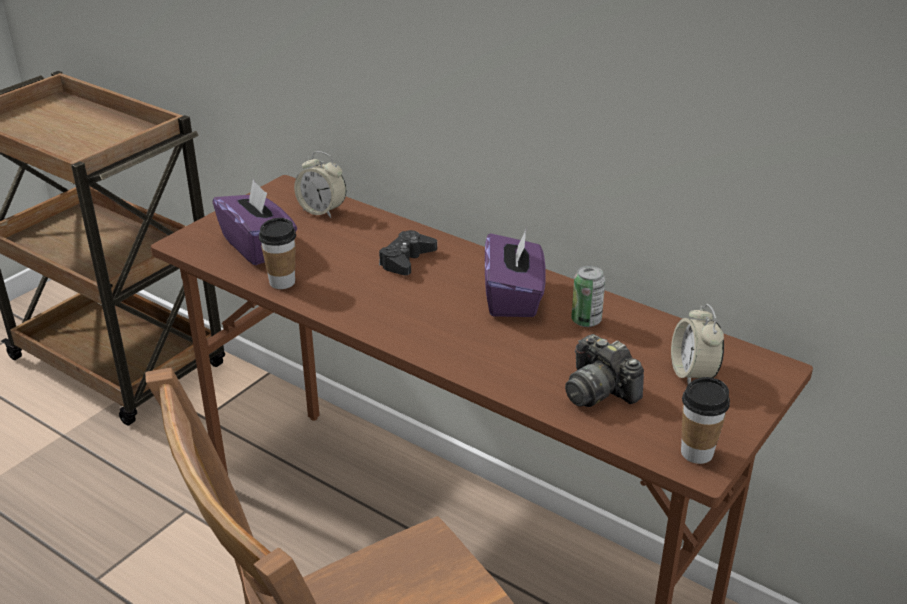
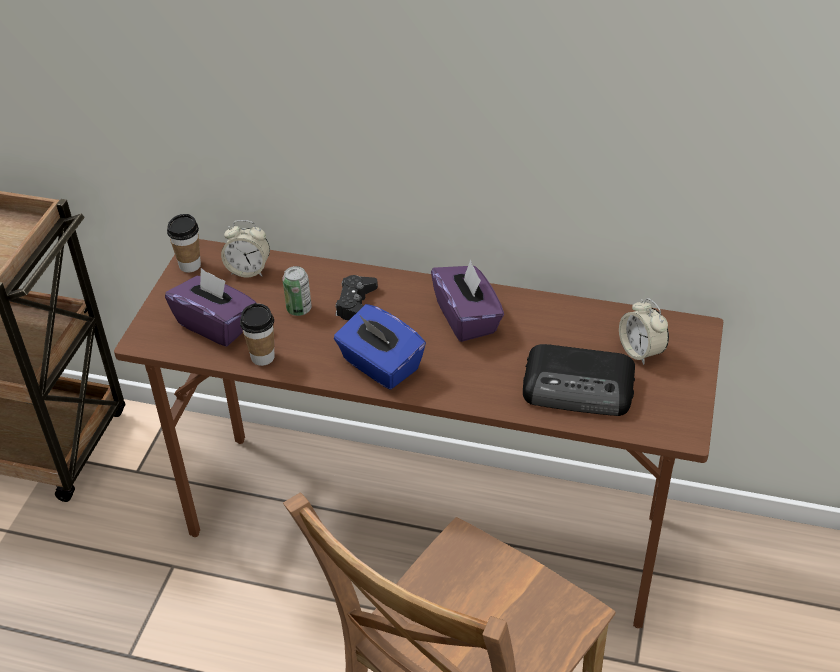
camera: 20 degrees left, 10 degrees up
(393, 317) = (380, 366): none -> blue tissue box
(586, 320) = (536, 324): can -> can (299, 309)
(599, 390) = (580, 388): camera -> radio
(697, 453) = (676, 422): cup -> cup (190, 265)

